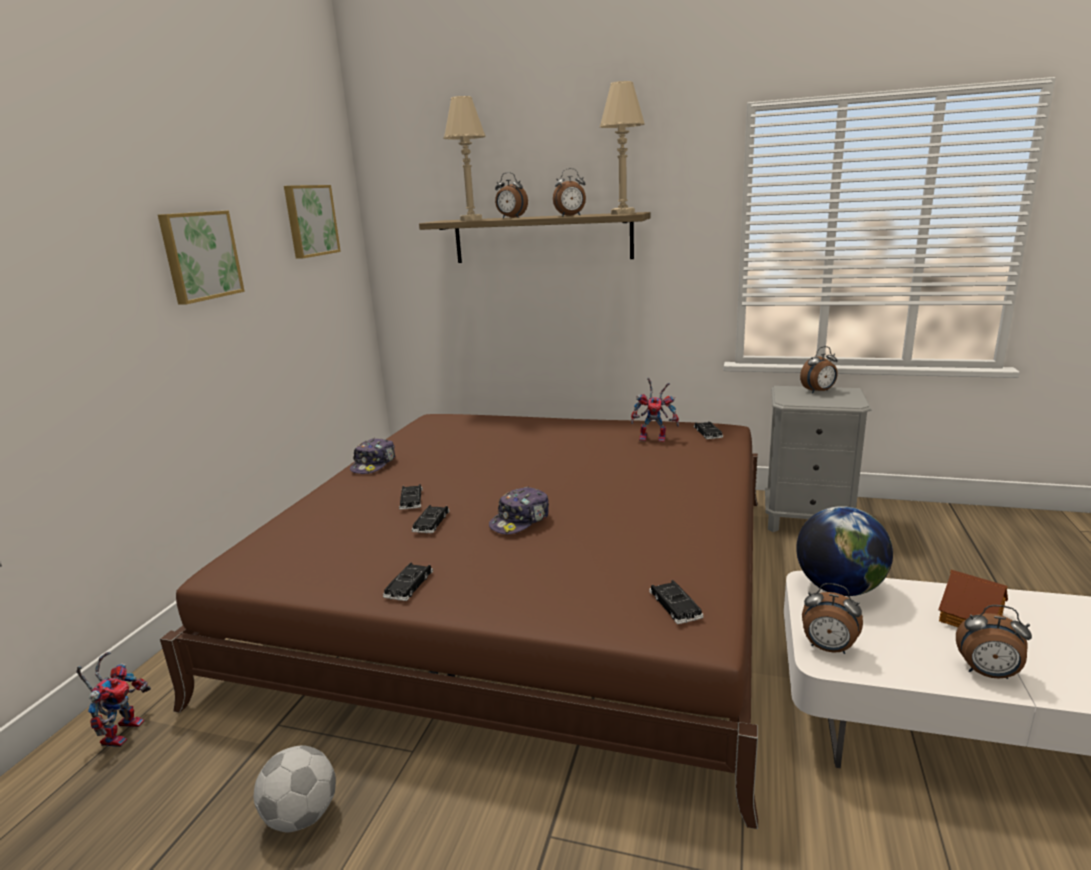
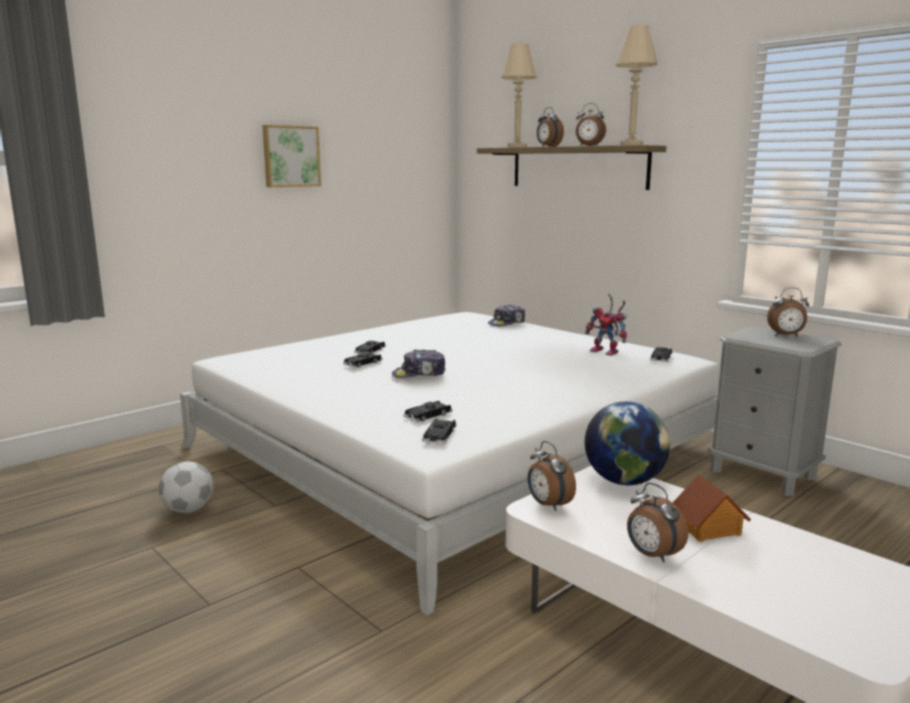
camera: 30 degrees right, 5 degrees down
(122, 730) = (151, 447): toy robot -> none
(310, 220) = (398, 142): picture -> none
(374, 464) = (381, 330): cap -> cap (507, 323)
(409, 586) = (302, 387): black toy car -> black toy car (428, 415)
(527, 585) = (453, 449): brown bed -> white bed

